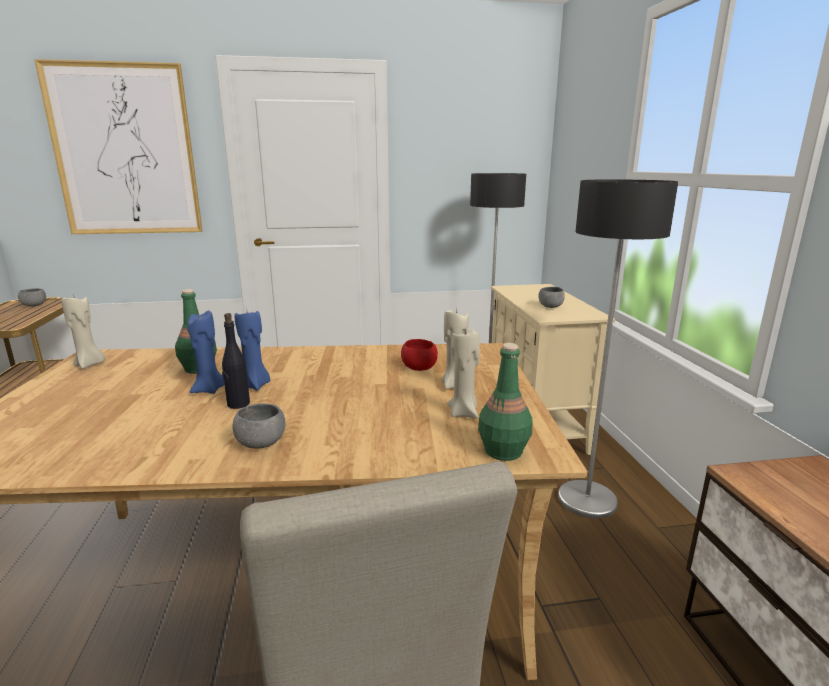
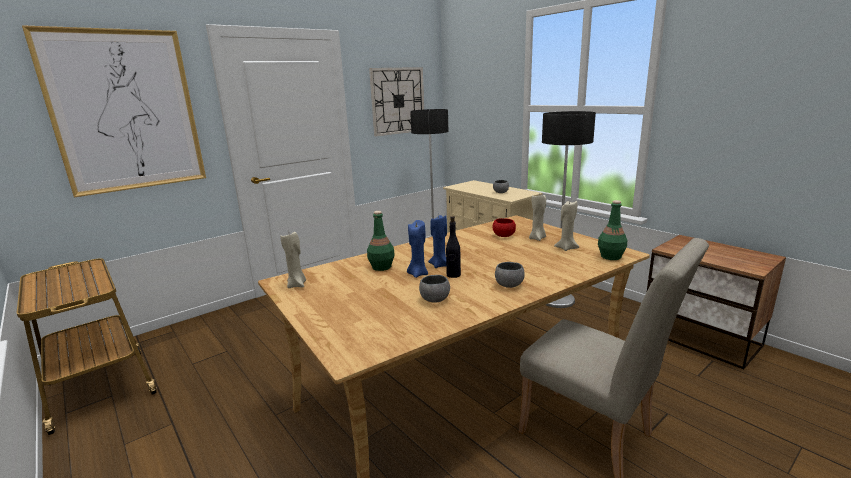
camera: 30 degrees left, 0 degrees up
(34, 305) = (68, 272): grey bowl -> grey bowl (435, 299)
(470, 159) = (398, 101): none -> wall clock

